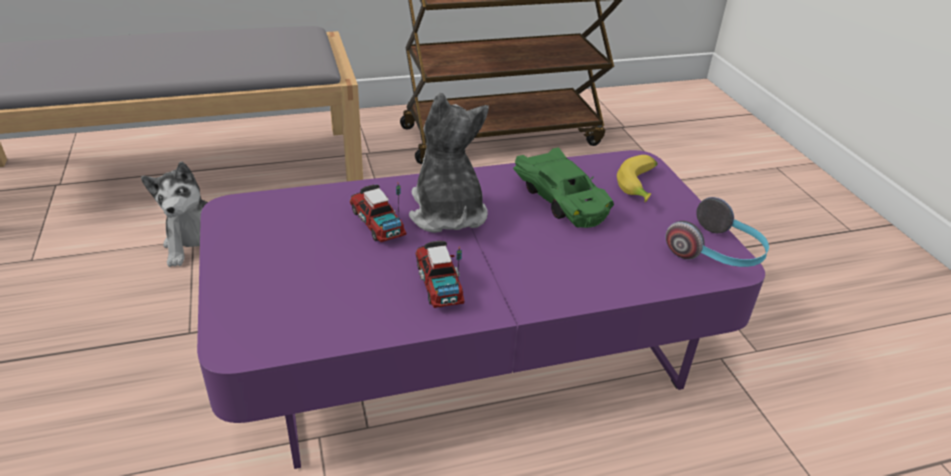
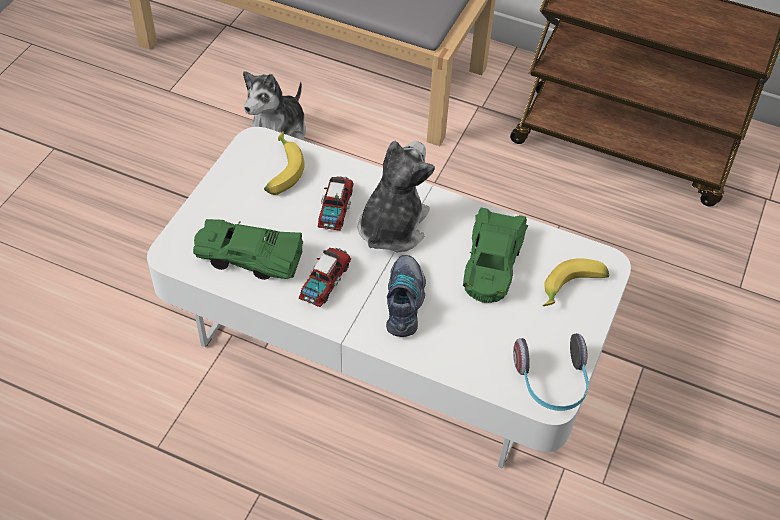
camera: 40 degrees right, 15 degrees up
(284, 219) = (280, 170): none -> banana
(332, 303) = (249, 256): none -> green toy car
(469, 343) = (386, 331): purple coffee table -> white coffee table
(530, 260) = (405, 301): none -> shoe

